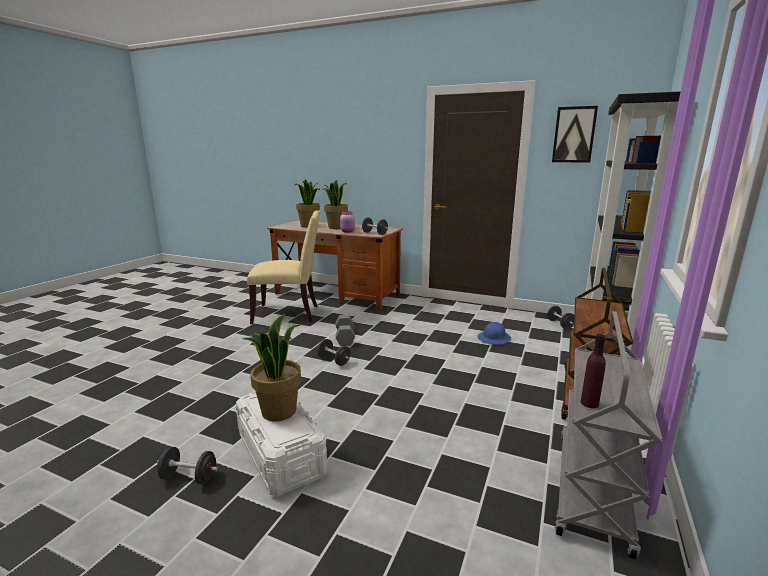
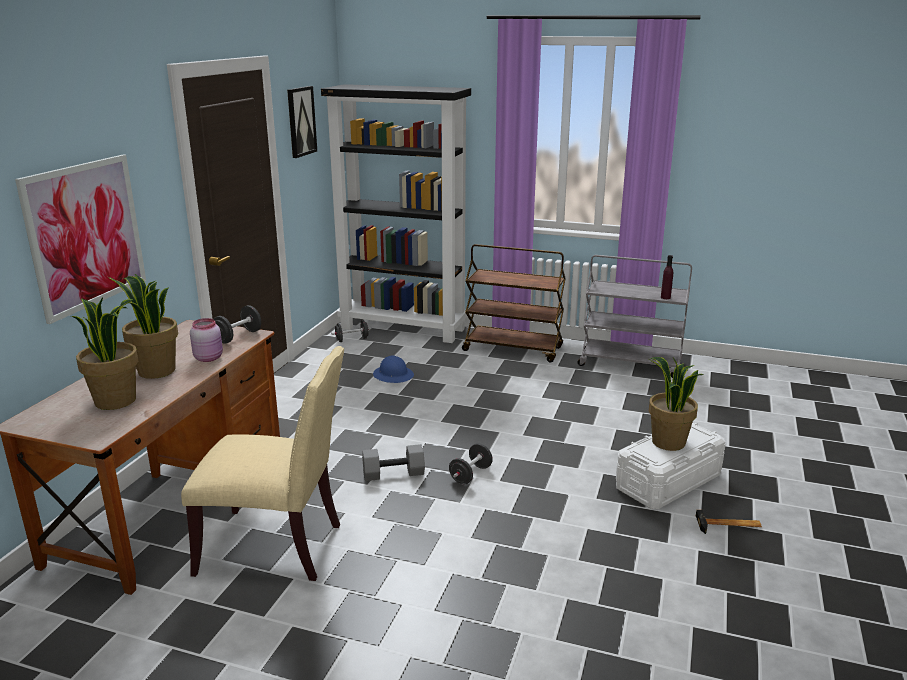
camera: 95 degrees left, 5 degrees up
(189, 477) = (729, 526): black dumbbell -> hammer
(289, 313) = (277, 547): beige chair -> beige chair turned 105 degrees clockwise
(355, 164) = (86, 235): none -> picture

